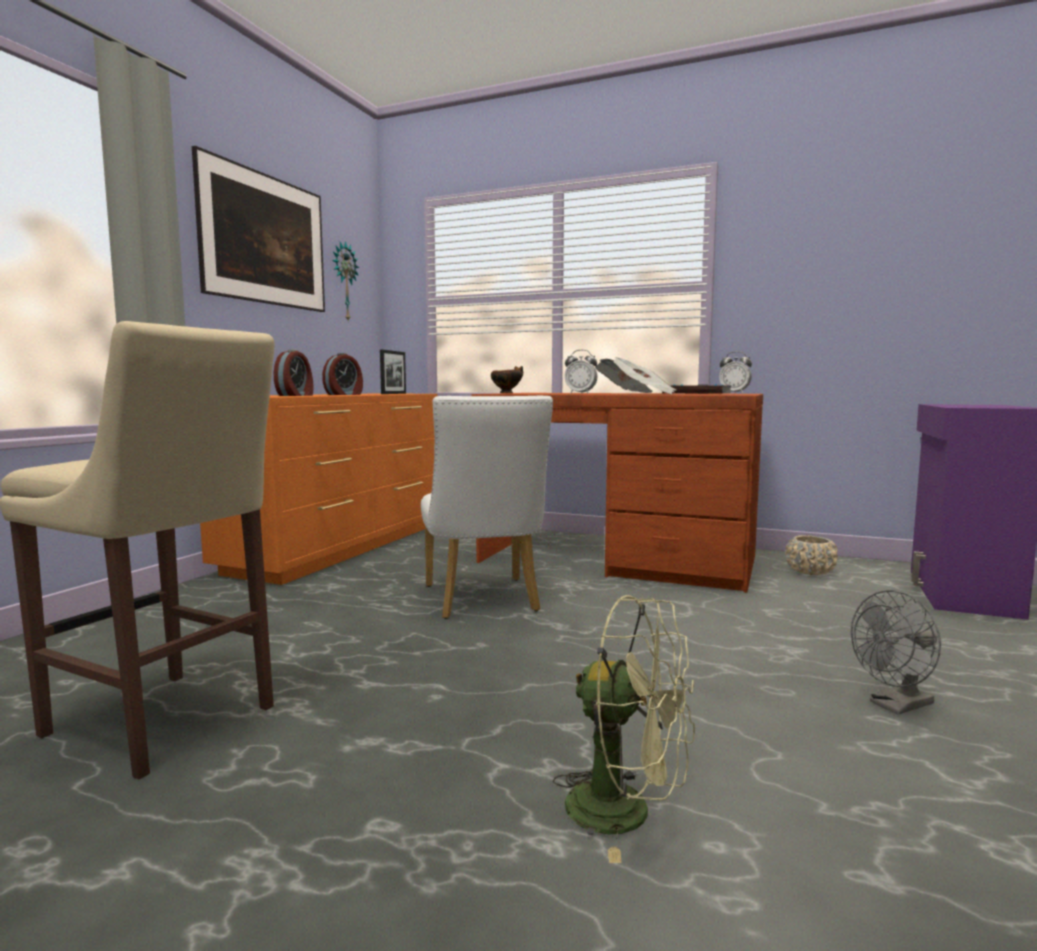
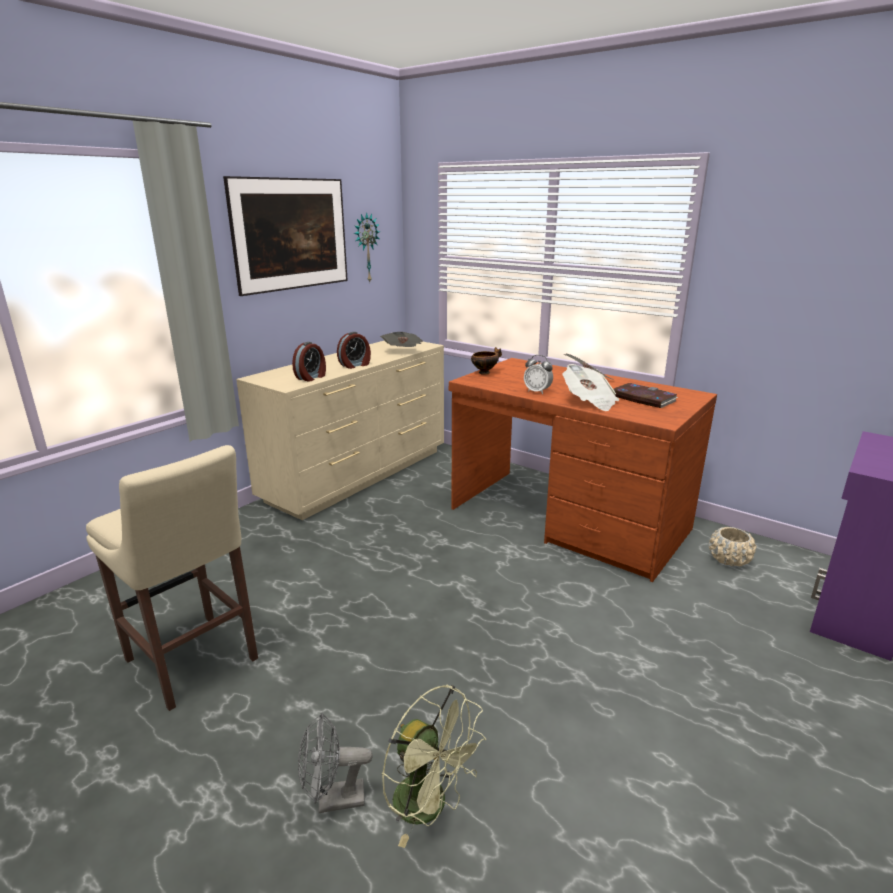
camera: 15 degrees right, 15 degrees up
(342, 547) = (359, 475): orange dresser -> beige dresser
(394, 393) = (403, 351): picture frame -> newspaper
(483, 601) = (435, 562): white chair -> none
(734, 393) = (686, 394): alarm clock -> none
(896, 706) = (684, 746): grey fan -> grey fan (333, 800)

